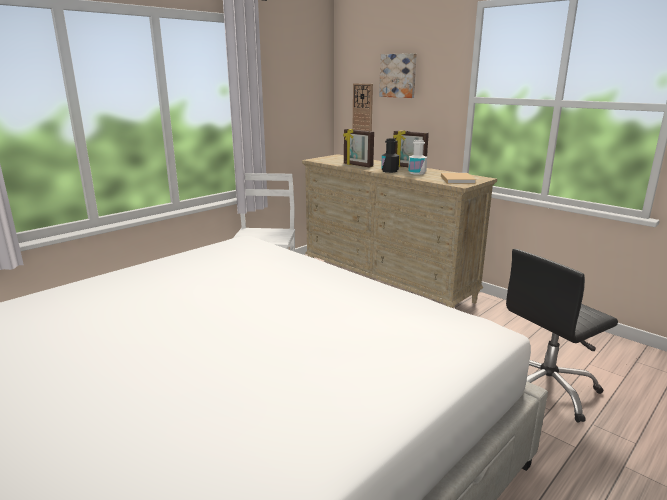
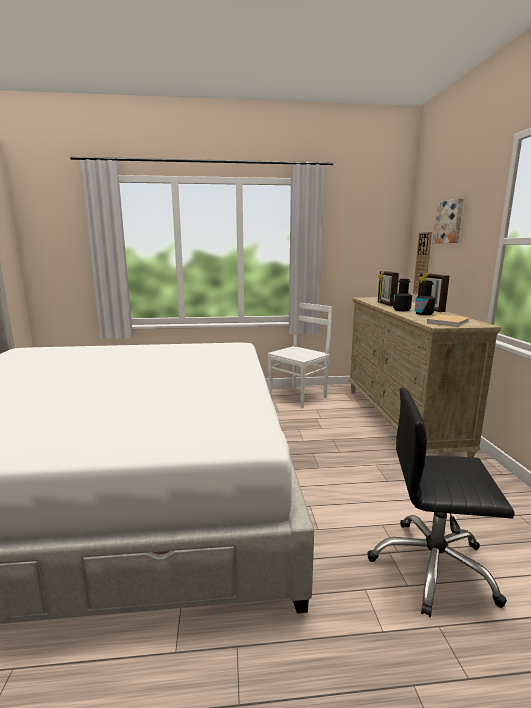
camera: 40 degrees right, 5 degrees down
(417, 173) = (423, 314): white bottle -> black bottle

